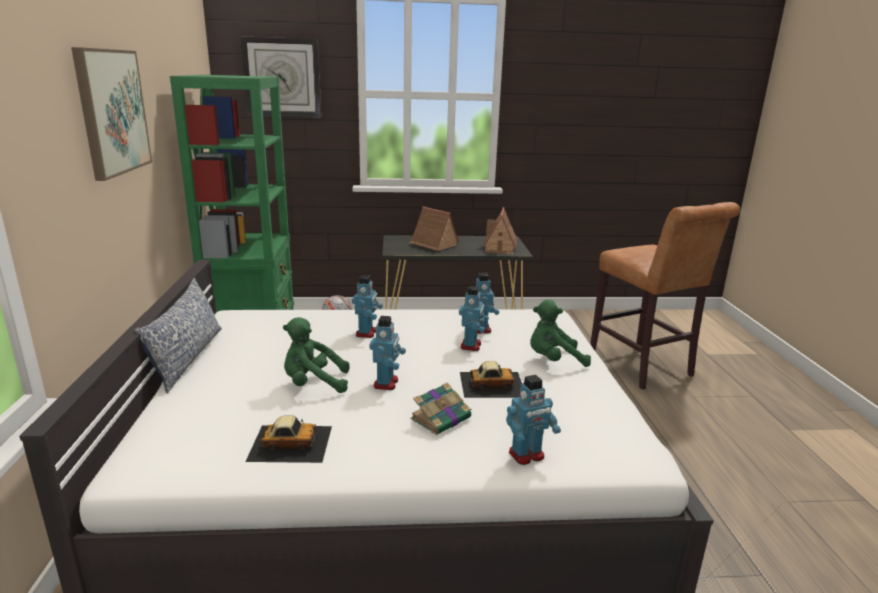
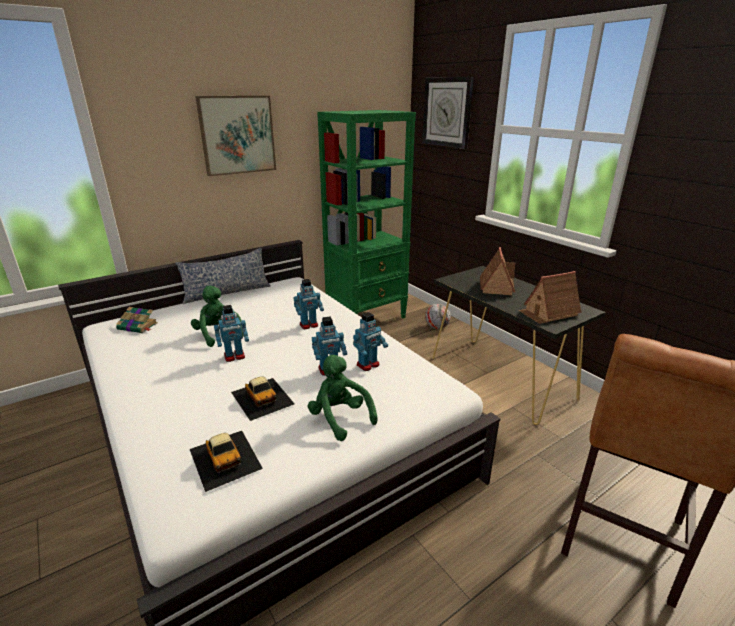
camera: 60 degrees right, 5 degrees up
(290, 442) = (143, 353): toy car -> toy car (225, 458)
(442, 418) = (195, 392): book -> book (138, 326)
(527, 455) = (156, 445): toy robot -> none

